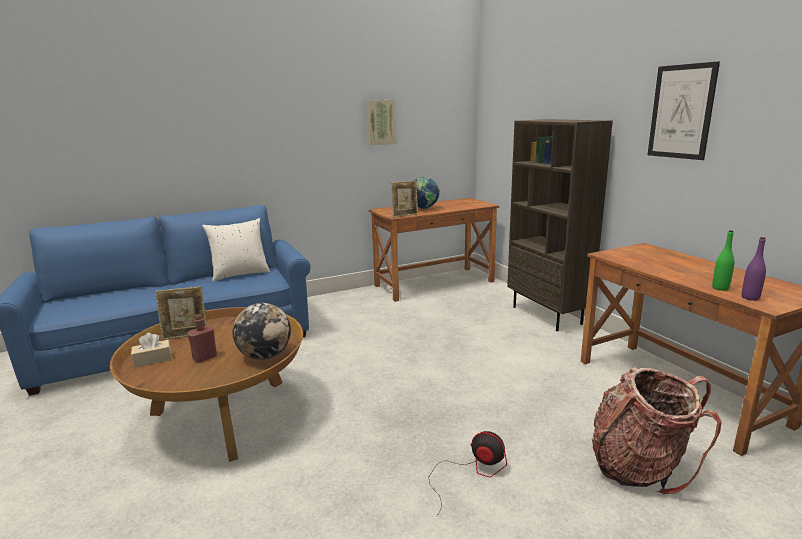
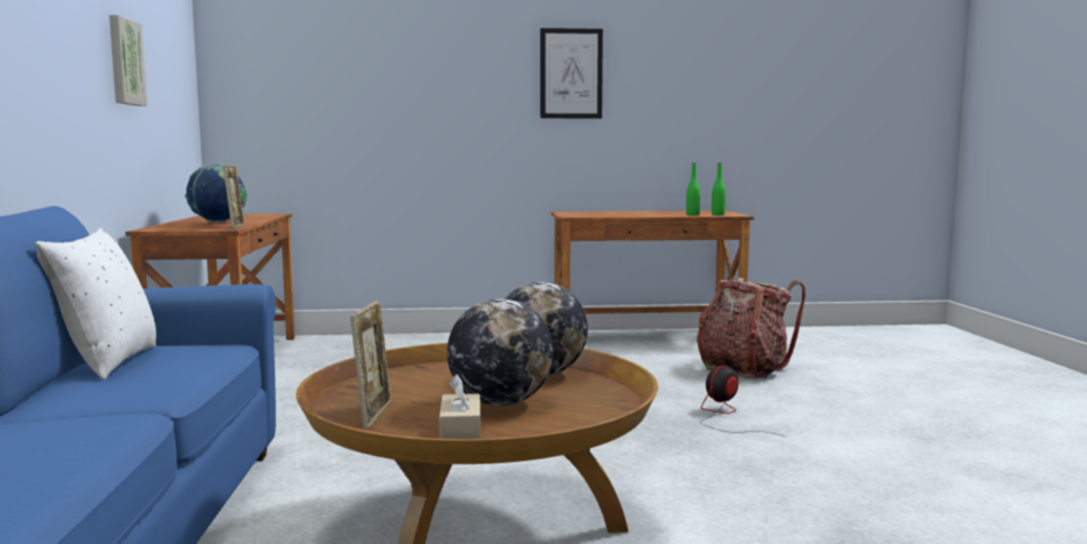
camera: 70 degrees left, 10 degrees down
(205, 357) = (500, 403): red bottle -> globe
(547, 315) = (440, 339): brown bookcase -> none
(750, 298) = (718, 215): purple bottle -> green bottle

